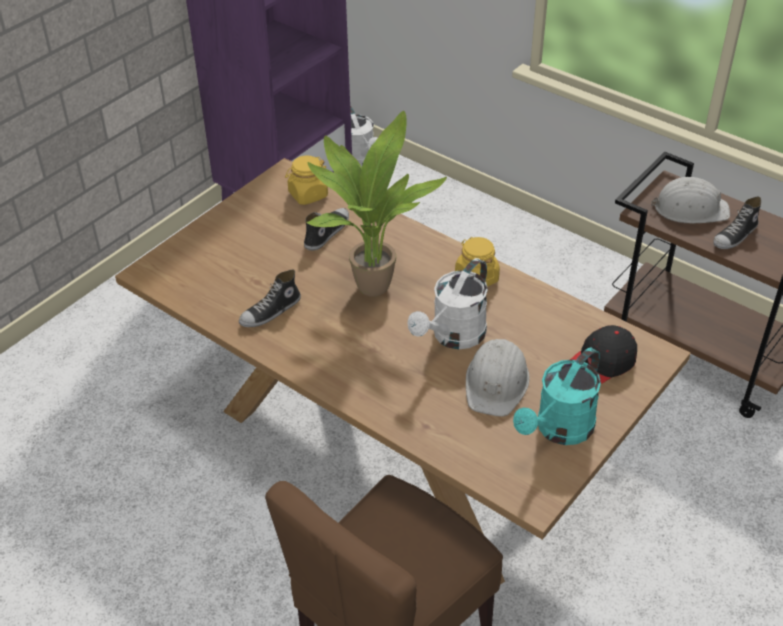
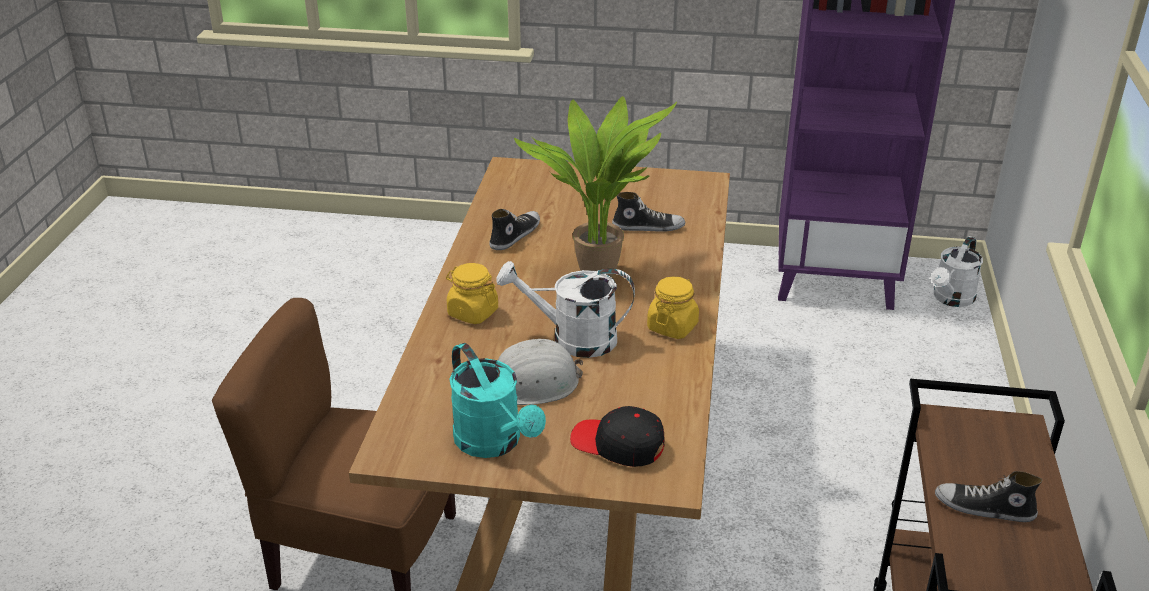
camera: 60 degrees right, 10 degrees down
(270, 312) = (514, 235): shoe -> shoe turned 105 degrees clockwise
(308, 195) = (690, 200): yellow jar -> yellow jar (472, 312)
(559, 430) = (494, 443): turquoise watering can -> turquoise watering can turned 135 degrees counterclockwise
(690, 209) = (991, 455): white hard hat -> none

